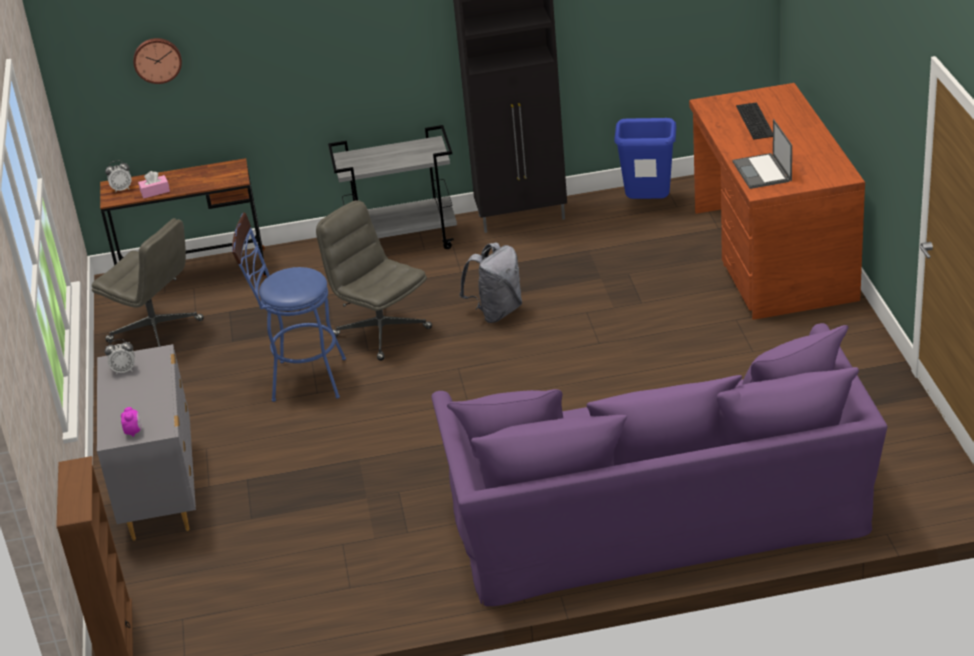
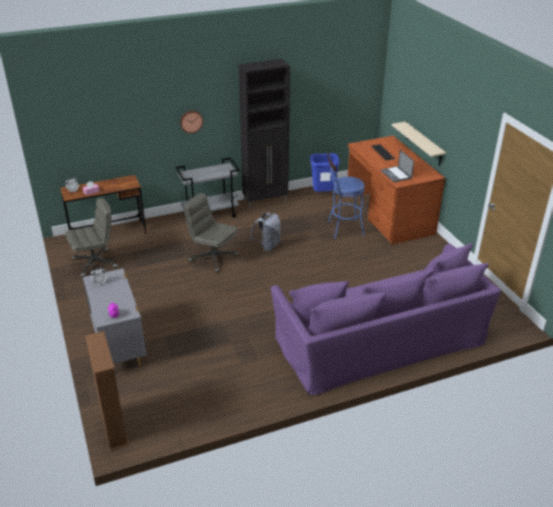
camera: 15 degrees left, 0 degrees up
(156, 331) = (95, 263): grey office chair -> grey office chair turned 45 degrees counterclockwise
(157, 59) = (92, 124): wall clock -> wall clock (191, 121)
(301, 380) = (179, 284): blue stool -> blue stool (342, 229)
(837, 106) = (423, 144): none -> beige shelf

